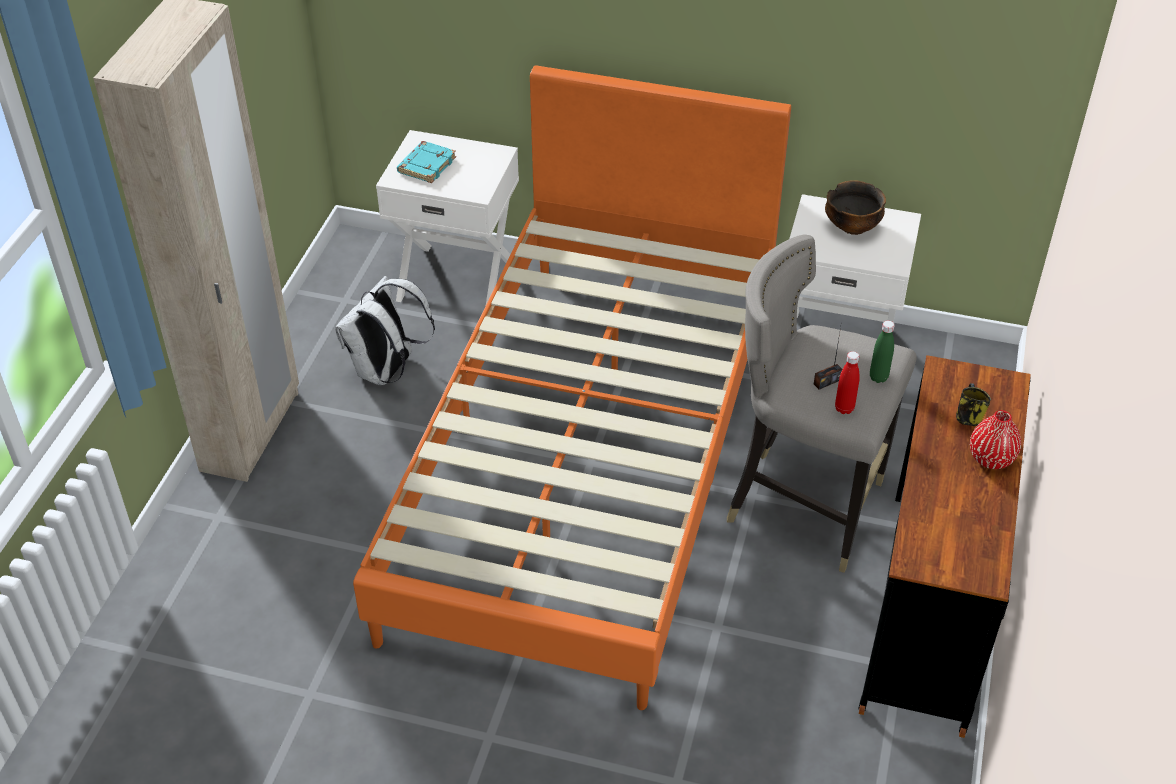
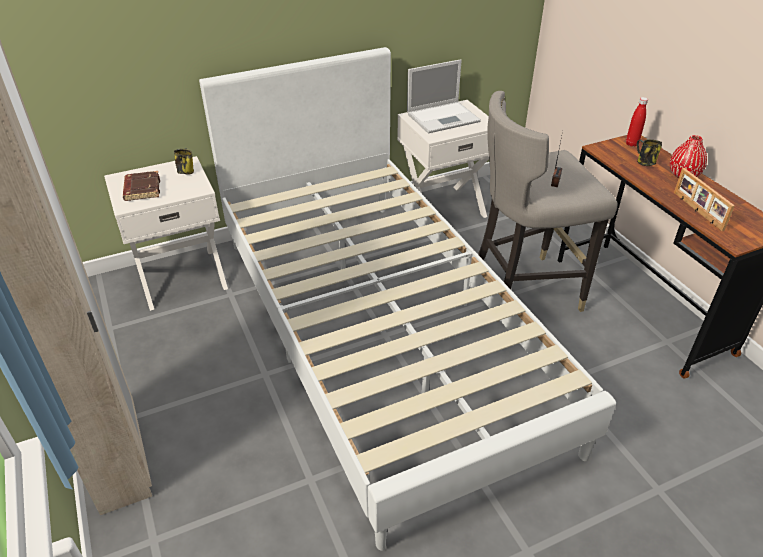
camera: 40 degrees left, 5 degrees down
(386, 371) = (189, 356): white backpack -> none
(426, 165) = (141, 189): turquoise book -> brown book
(487, 163) = (186, 171): none -> mug
(588, 458) = (381, 333): orange bed -> white bed
(844, 408) = (582, 190): red bottle -> red bottle (631, 144)
(852, 227) = (444, 117): bowl -> laptop
(878, 377) = (574, 168): green bottle -> none
(930, 506) = (697, 211): none -> picture frame

